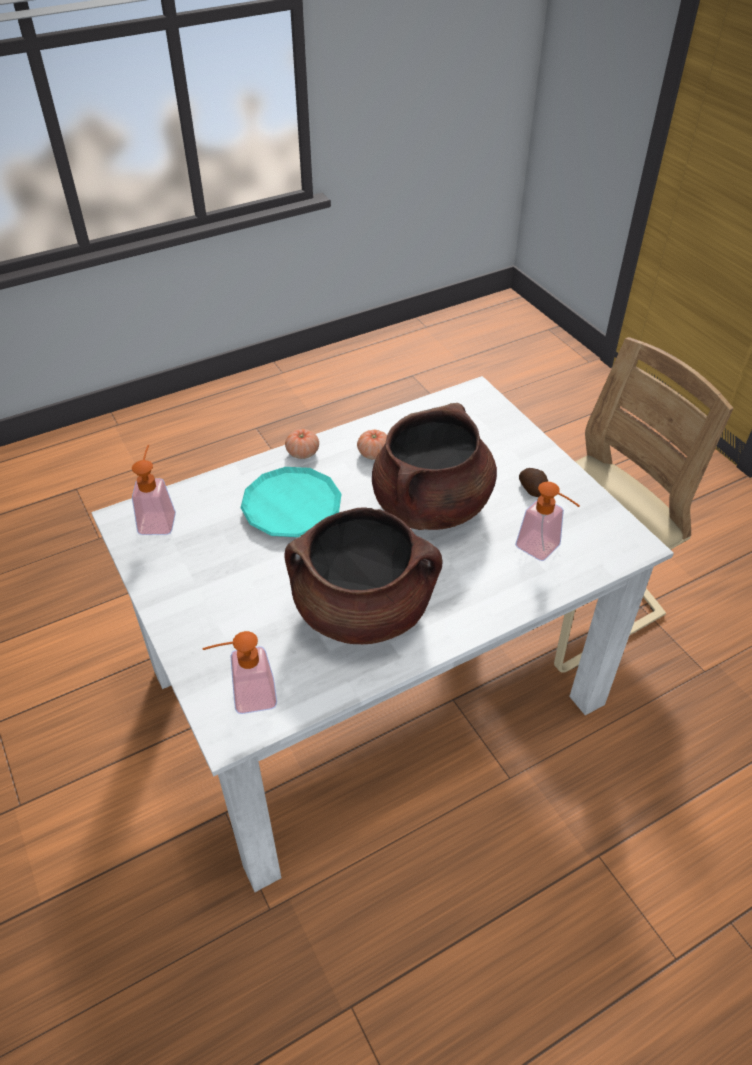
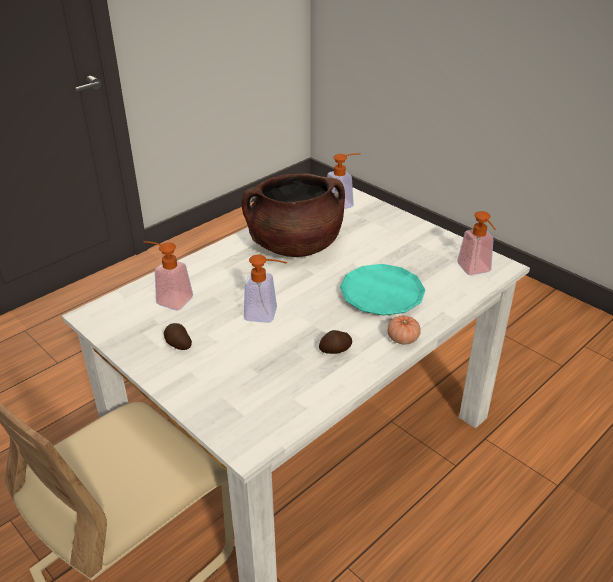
camera: 165 degrees right, 10 degrees down
(374, 453) = (336, 350): tomato -> potato
(431, 506) = (267, 314): brown cooking pot -> soap dispenser

